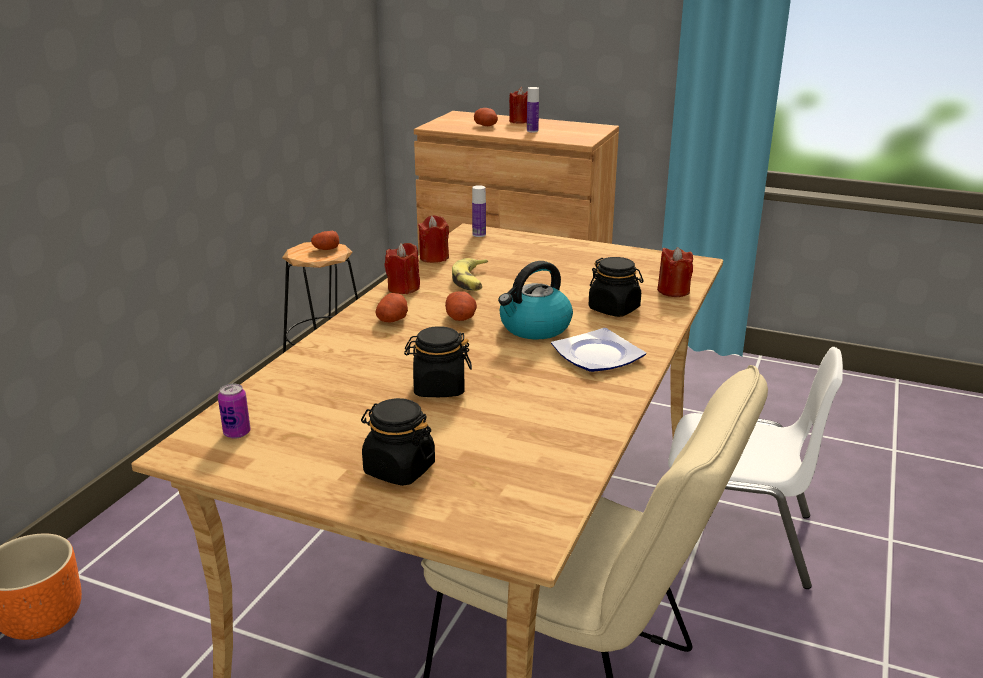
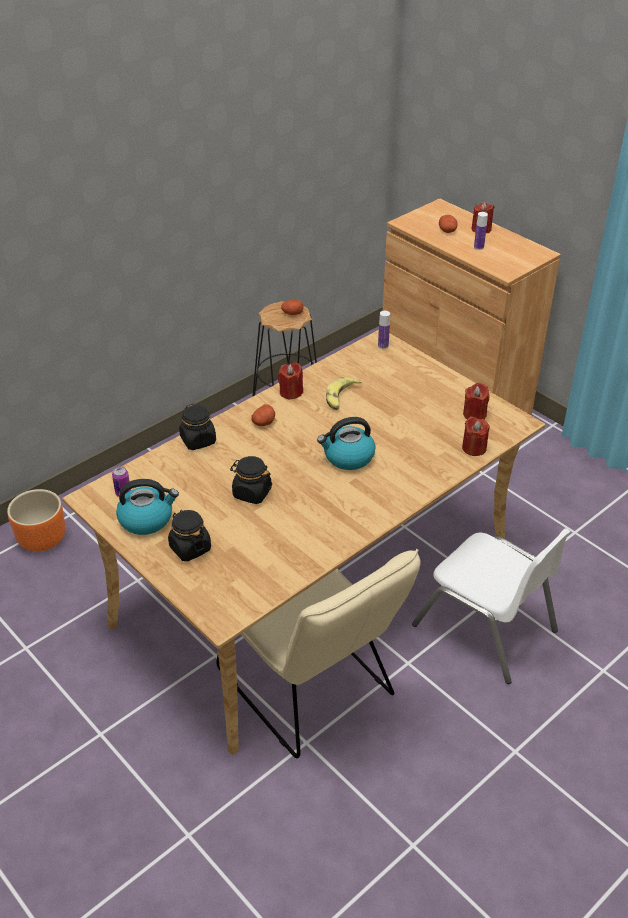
camera: 25 degrees right, 15 degrees up
(300, 453) = (147, 519): none -> kettle
(434, 257) = (333, 364): red candle -> red candle (474, 414)
(461, 318) = (307, 433): potato -> none
(599, 356) = (369, 496): plate -> none
(614, 309) = (416, 454): black jar -> black jar (198, 440)

